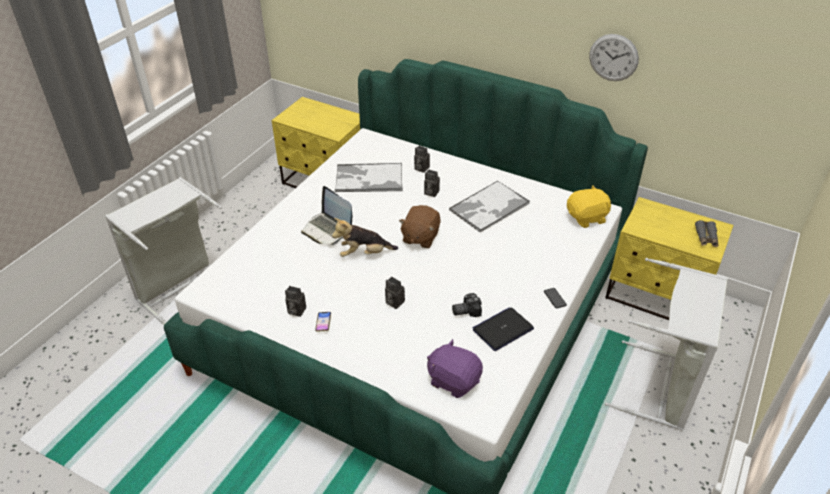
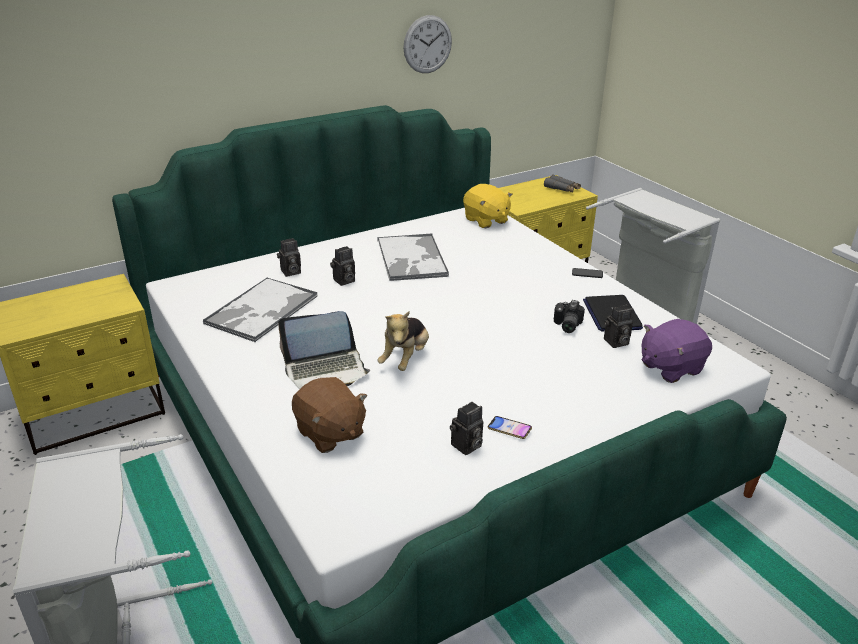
camera: 60 degrees left, 10 degrees down
(393, 302) = (514, 366): camera -> camera (616, 343)
(420, 237) = (416, 313): brown plush toy -> brown plush toy (329, 433)
(587, 218) = (486, 220): yellow plush toy -> yellow plush toy turned 135 degrees clockwise

